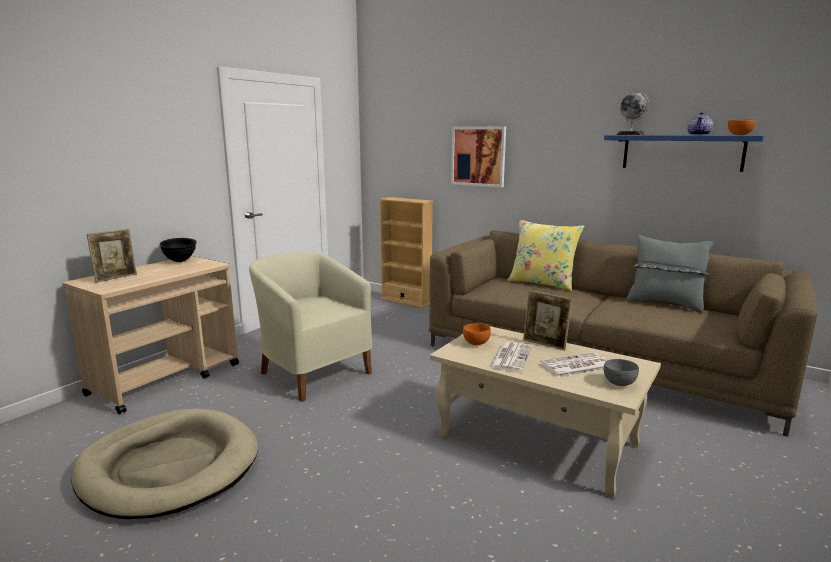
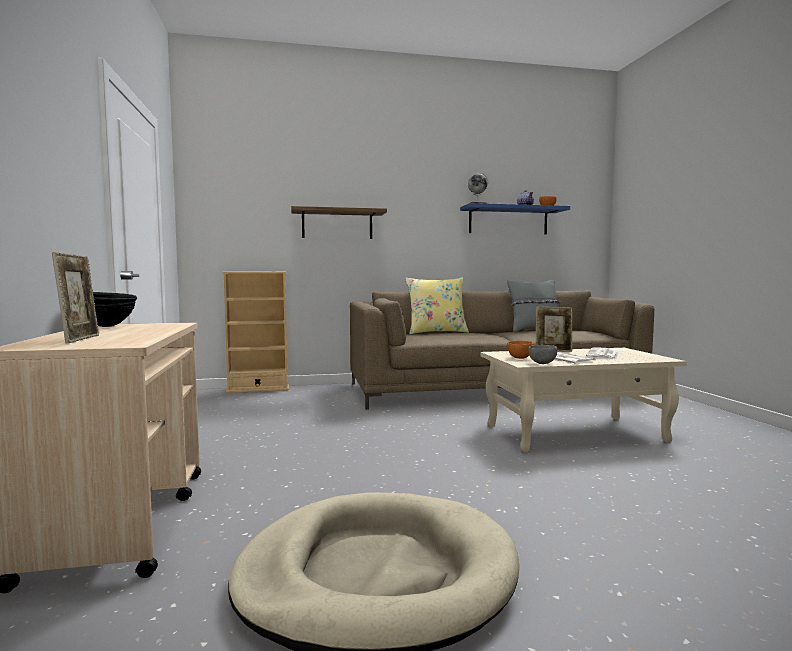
camera: 45 degrees left, 10 degrees down
(313, 372) = (310, 454): beige armchair -> none
(478, 156) = (337, 224): picture -> shelf
(619, 384) = (645, 356): grey bowl -> grey bowl (542, 363)

